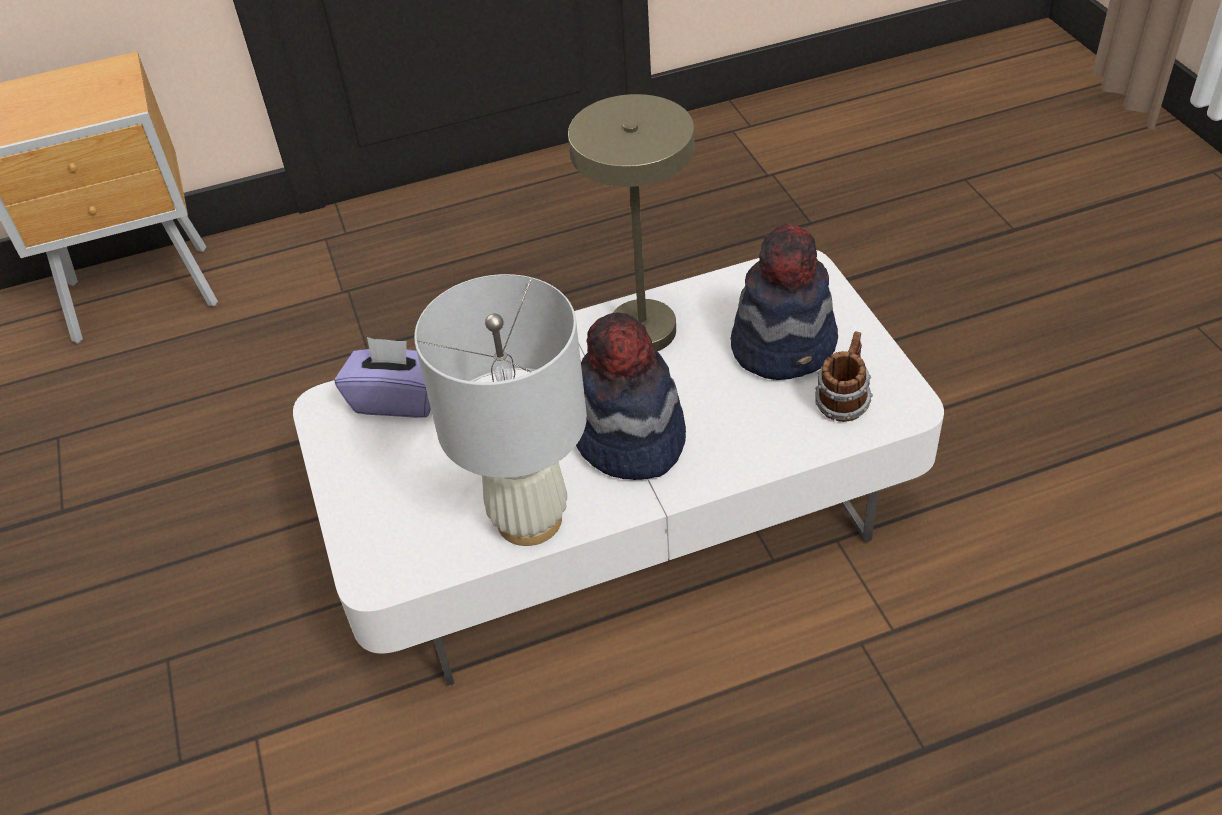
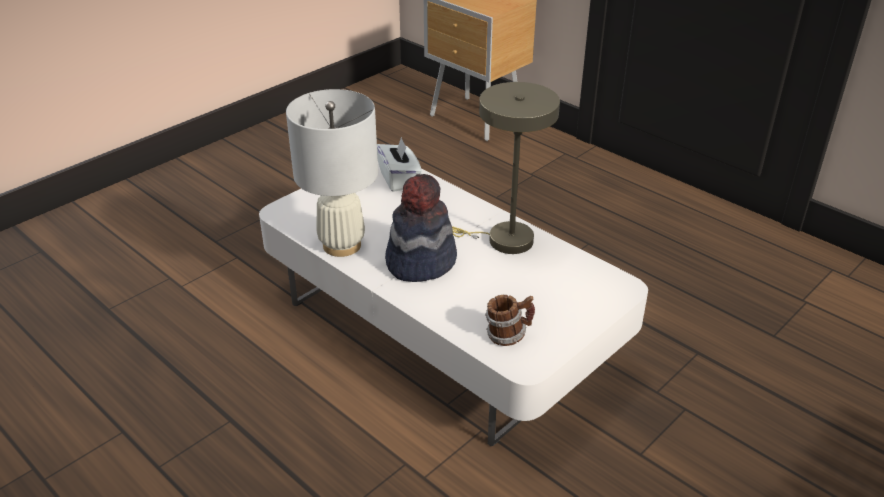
camera: 60 degrees right, 10 degrees down
(398, 399) = (399, 179): purple tissue box -> white tissue box
(784, 345) = (542, 298): hat -> none

